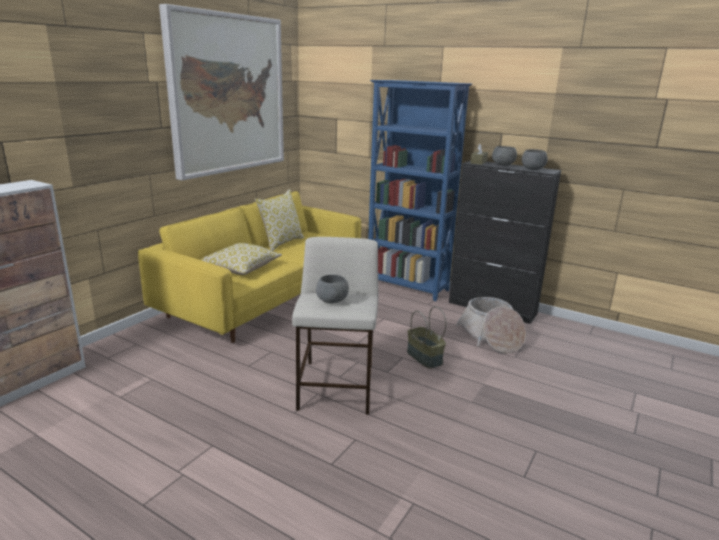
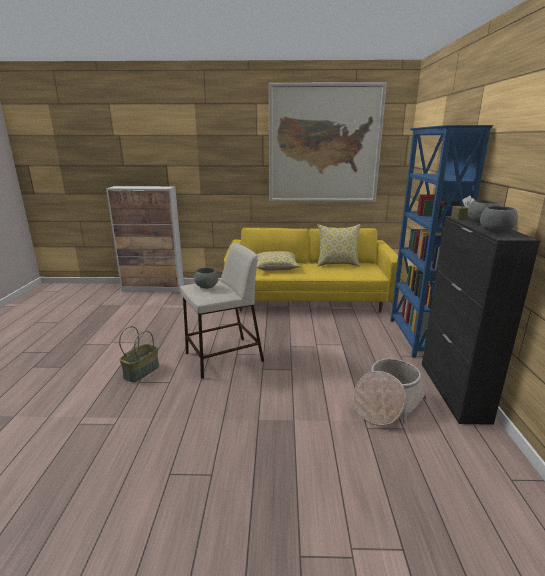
camera: 60 degrees right, 0 degrees up
(423, 357) = (302, 379): basket -> basket (141, 371)

